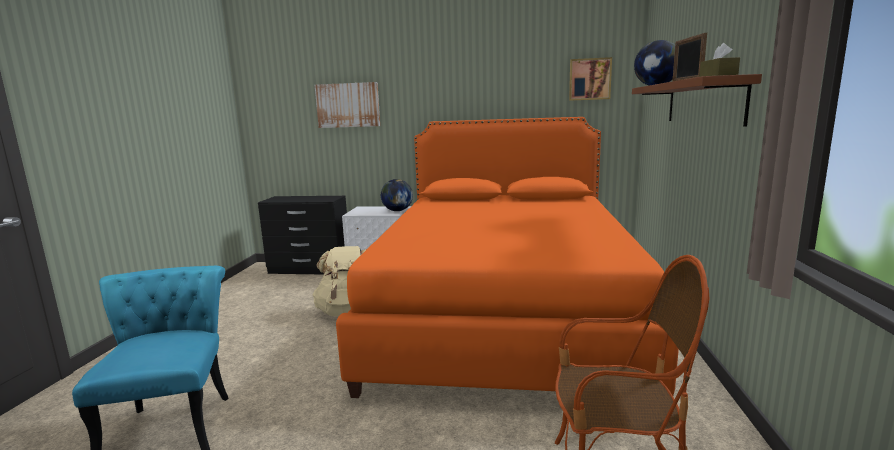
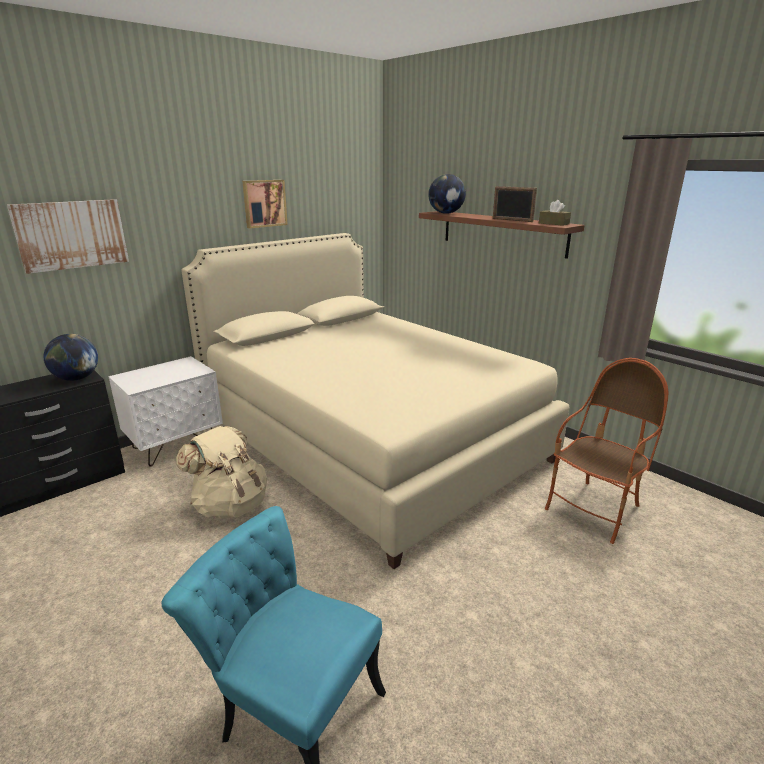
camera: 50 degrees left, 10 degrees up
(397, 211) = (186, 368): globe -> globe (76, 378)
(503, 314) = (370, 440): orange bed -> beige bed
(589, 79) = (345, 195): picture -> picture (264, 203)

